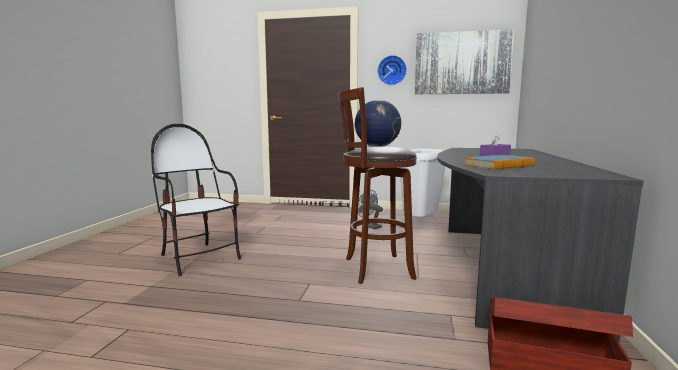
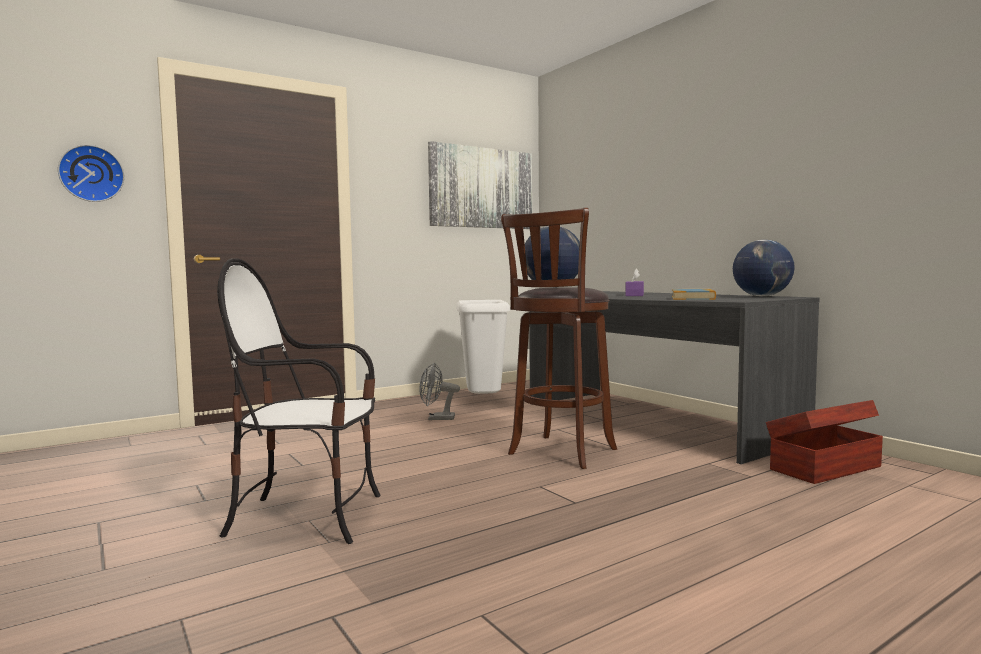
camera: 45 degrees left, 5 degrees down
(392, 70) = (399, 189): wall clock -> wall clock (91, 174)
(590, 171) = (762, 296): none -> globe

